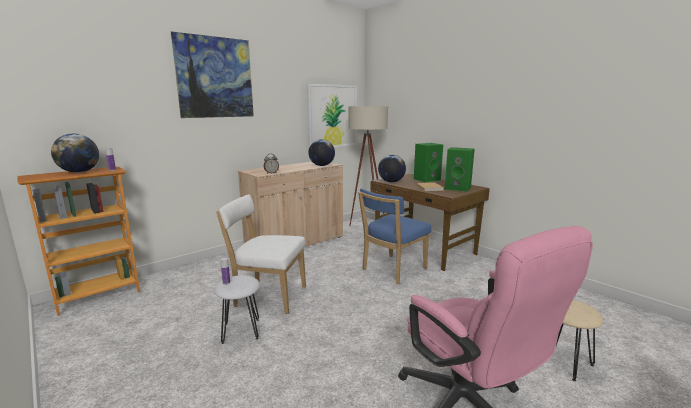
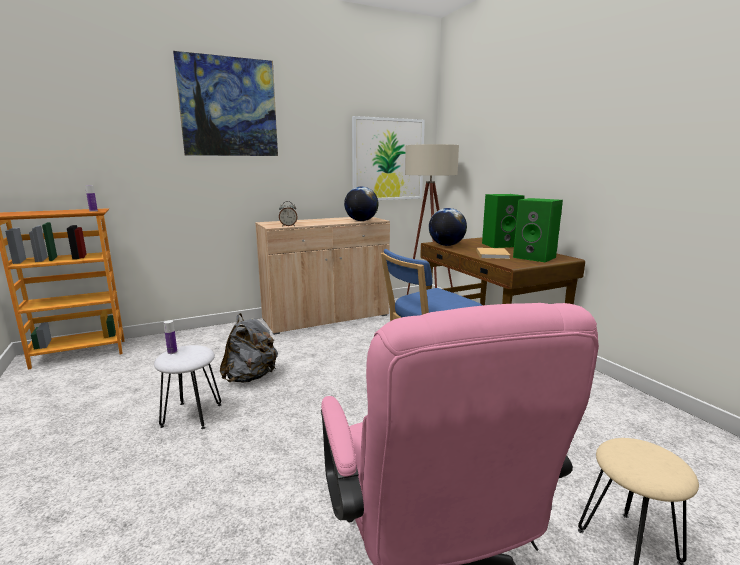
camera: 15 degrees right, 0 degrees up
(79, 172) = (59, 211): globe -> none
(267, 296) = (250, 377): white chair -> grey backpack

